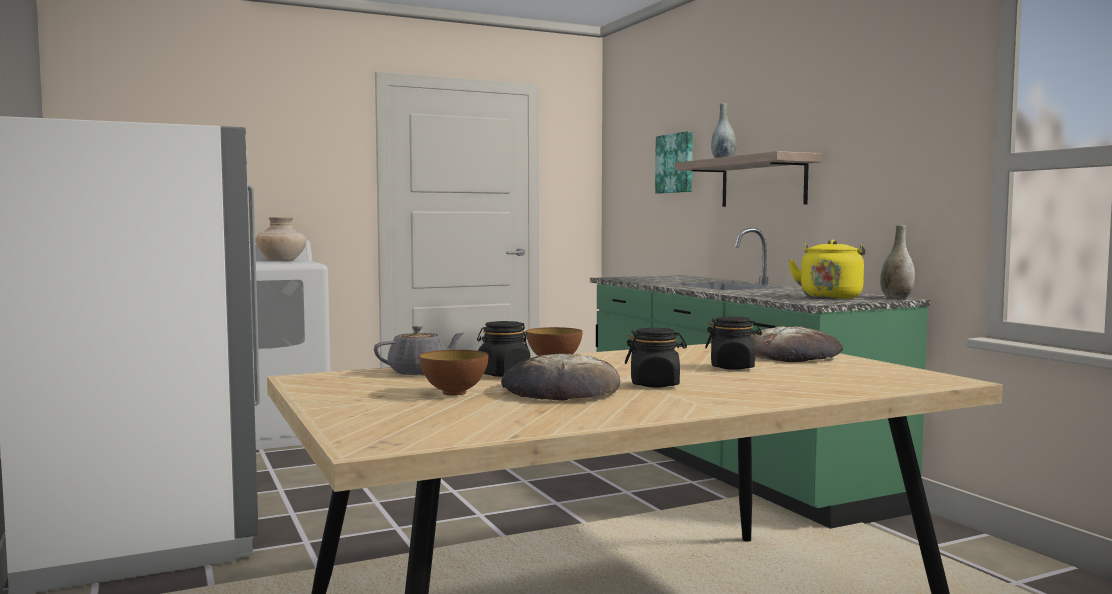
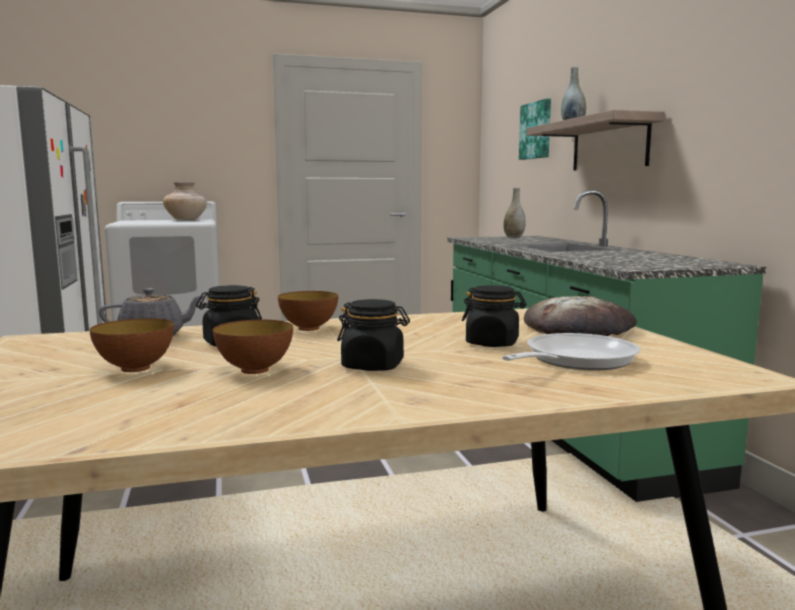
camera: 10 degrees right, 5 degrees up
(560, 390) = (255, 370): bread -> bowl
(811, 375) = (574, 360): none -> frying pan
(830, 297) = (655, 262): yellow kettle -> none
(896, 298) = (728, 264): grey vase -> grey vase (514, 237)

